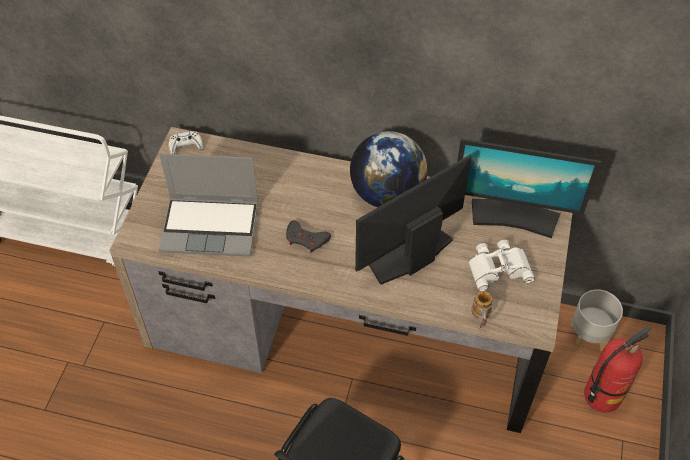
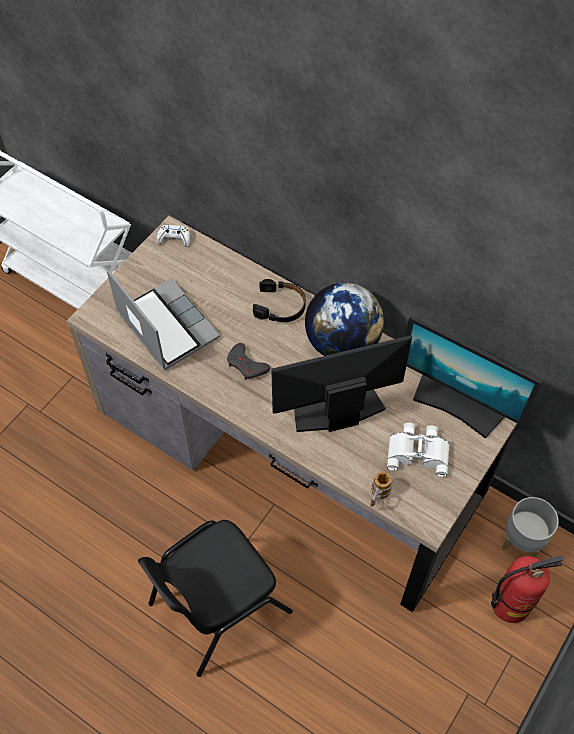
camera: 20 degrees right, 5 degrees up
(211, 226) = (165, 325): laptop -> laptop turned 150 degrees counterclockwise
(315, 178) = (280, 306): none -> black headphones

